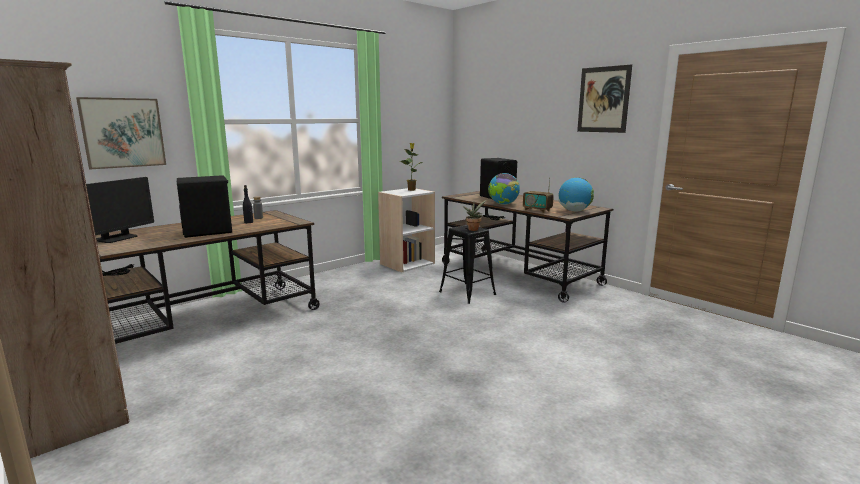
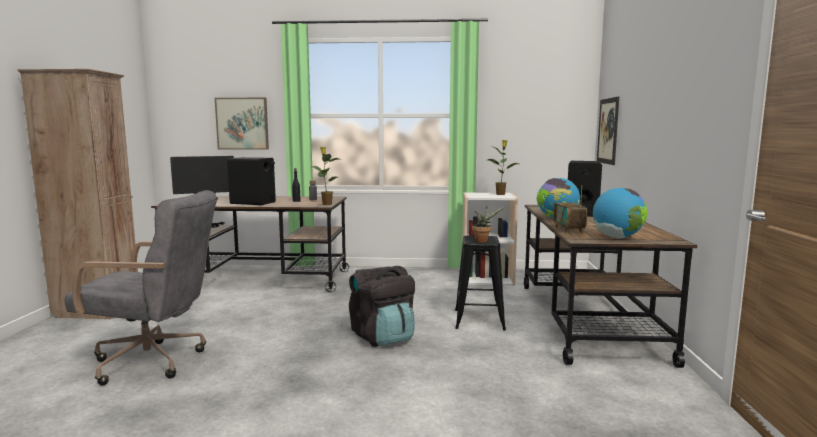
camera: 45 degrees right, 5 degrees down
(295, 220) = (326, 204): none -> potted plant
(314, 428) = (154, 363): none -> grey office chair
(440, 327) = (382, 337): none -> black backpack
(603, 99) = (701, 71): picture -> picture (608, 131)

